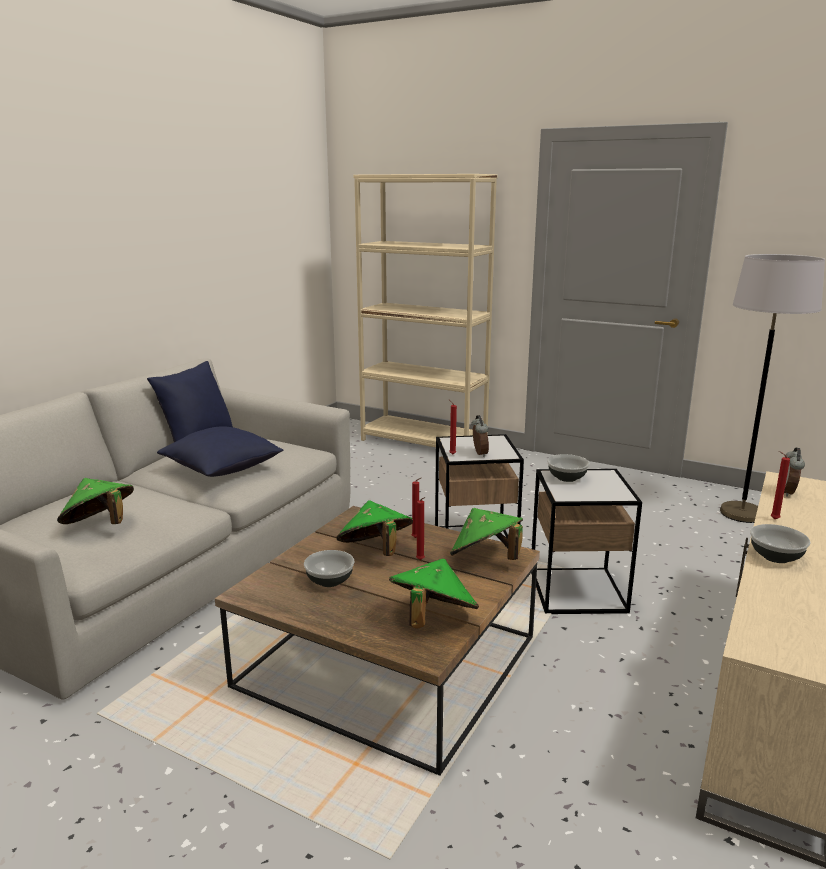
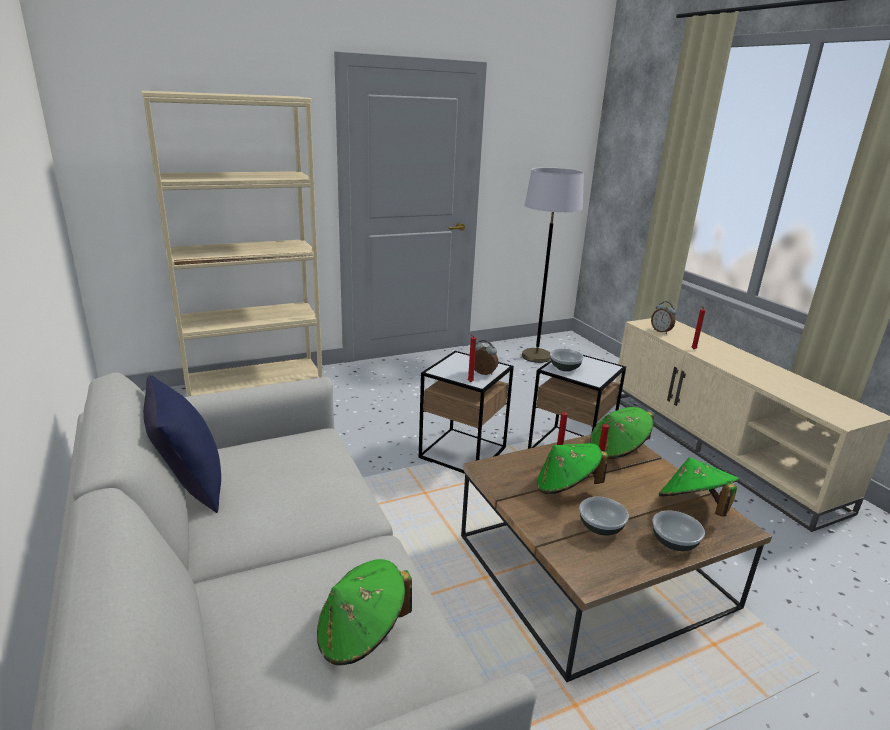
camera: 55 degrees left, 5 degrees up
(222, 469) = (299, 497): blue pillow -> none
(776, 557) = (741, 370): bowl -> bowl (674, 542)

